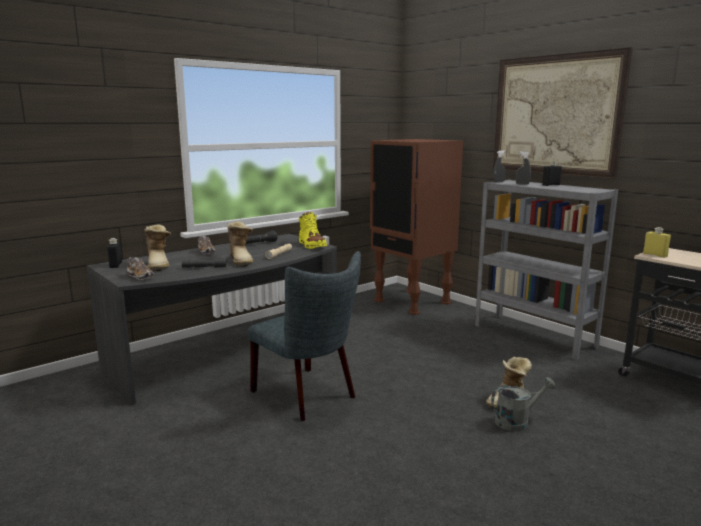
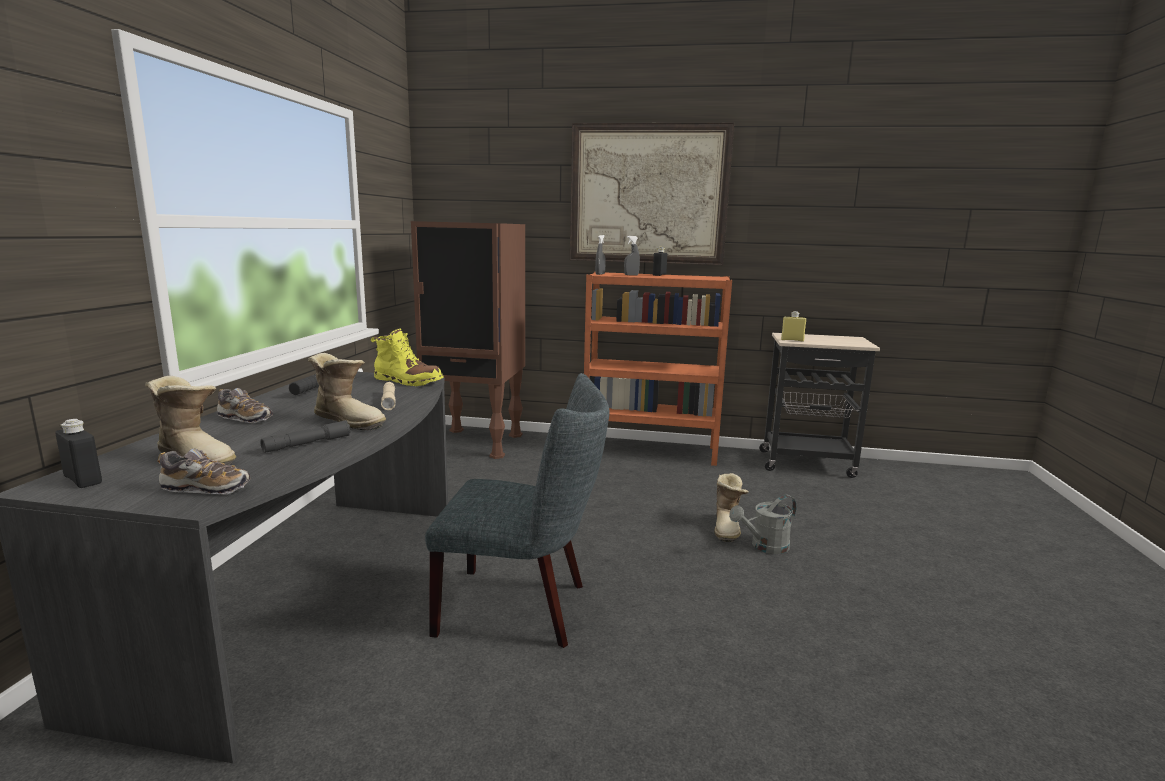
camera: 40 degrees left, 0 degrees up
(517, 421) = (764, 546): grey watering can -> grey watering can turned 150 degrees counterclockwise
(533, 336) = (650, 451): grey bookcase -> orange bookcase

